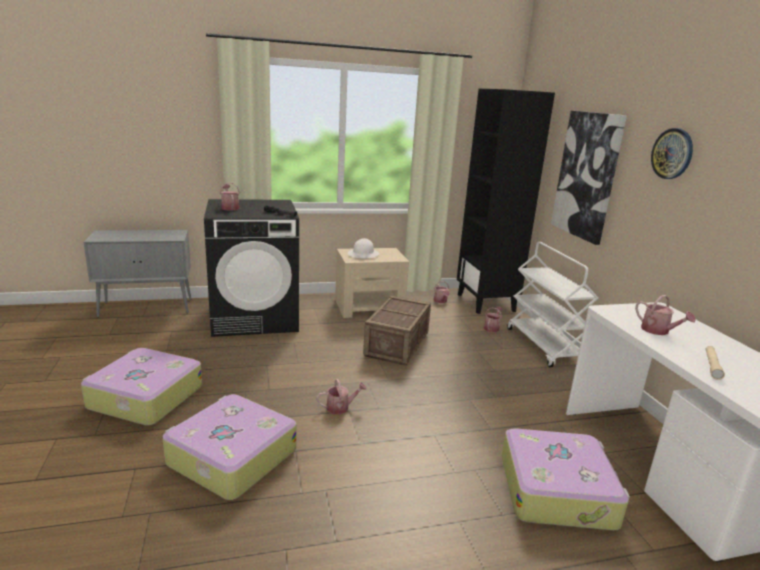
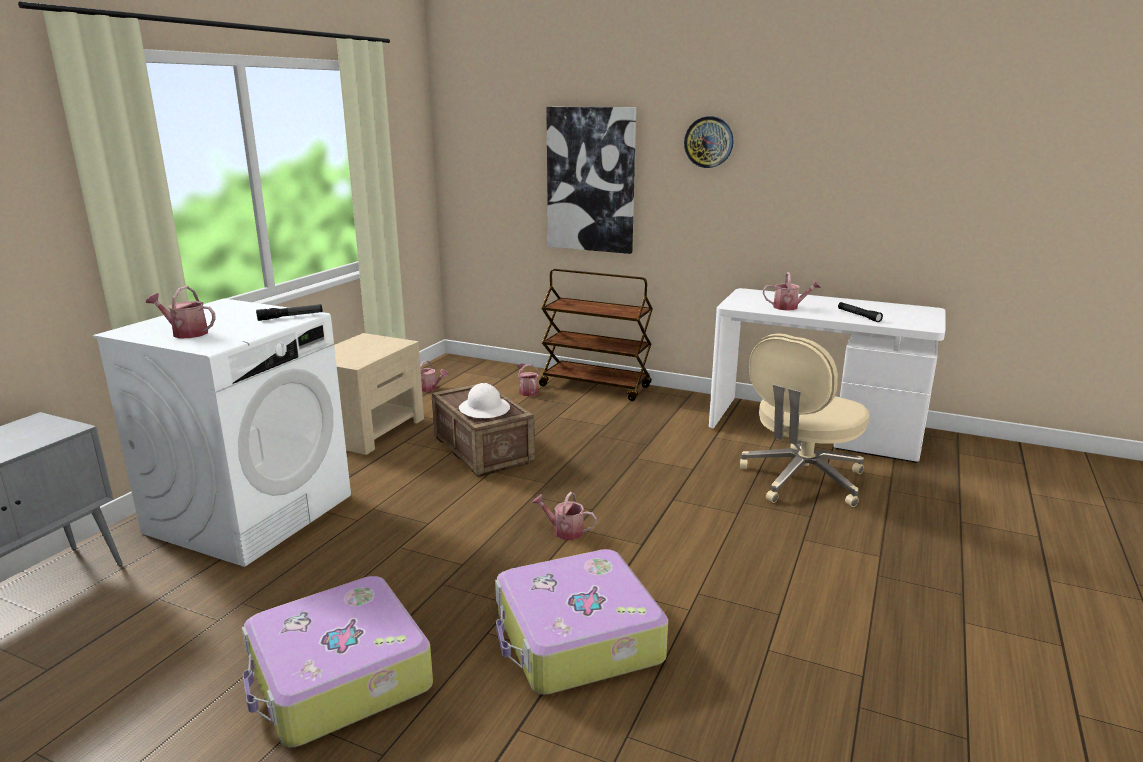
camera: 50 degrees left, 0 degrees up
(255, 317) = (251, 513): black washing machine -> white washing machine
(340, 407) = (564, 531): watering can -> watering can turned 90 degrees counterclockwise
(363, 254) = (351, 353): white hard hat -> white hard hat (484, 409)
(486, 303) = (474, 371): black bookcase -> none
(544, 346) = (596, 386): white cart -> brown cart
(557, 490) = (801, 480): suitcase -> beige office chair
(712, 366) = (858, 316): beige flashlight -> black flashlight

